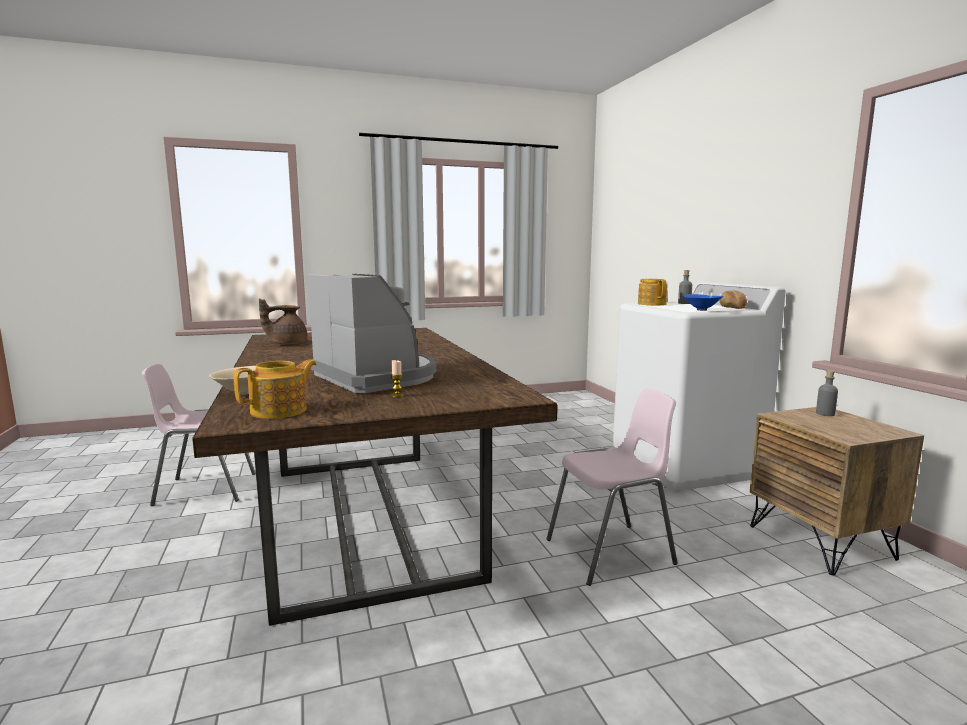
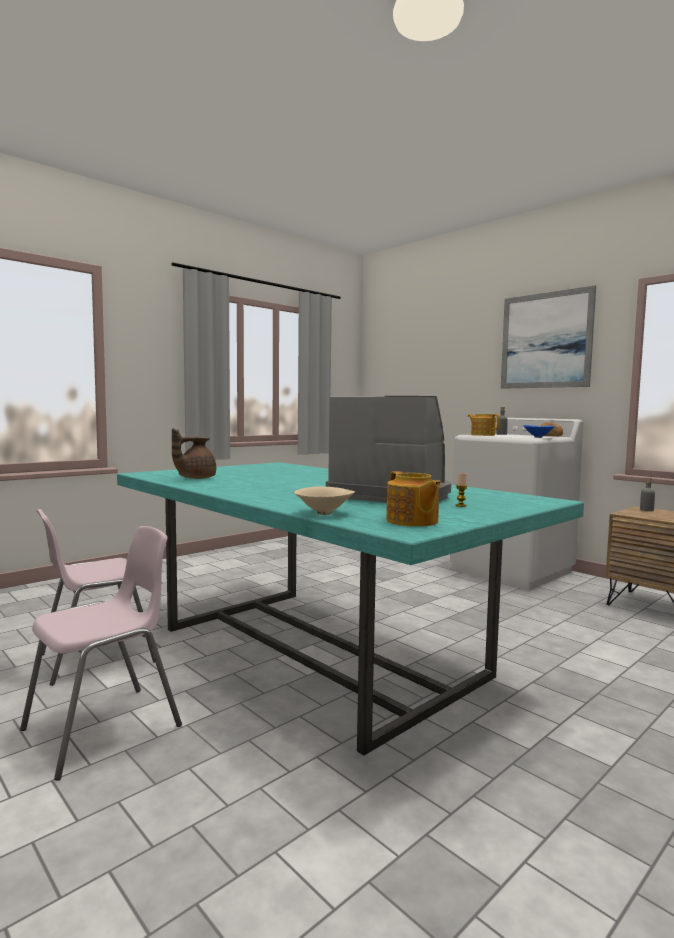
camera: 25 degrees left, 5 degrees down
(280, 411) = (412, 521): teapot -> teapot turned 135 degrees clockwise
(366, 516) = (315, 650): brown dining table -> turquoise dining table
(612, 552) = (547, 638): pink chair -> pink chair (105, 728)
(754, 184) = (545, 340): none -> picture

